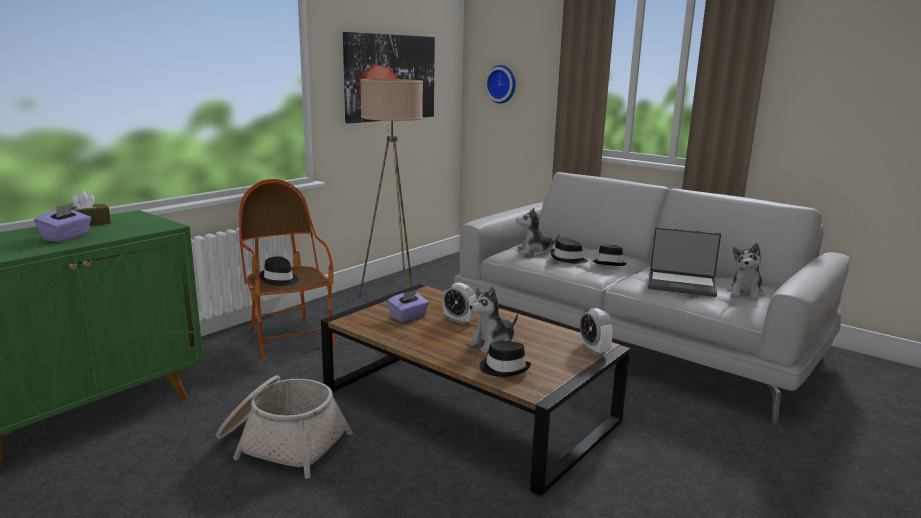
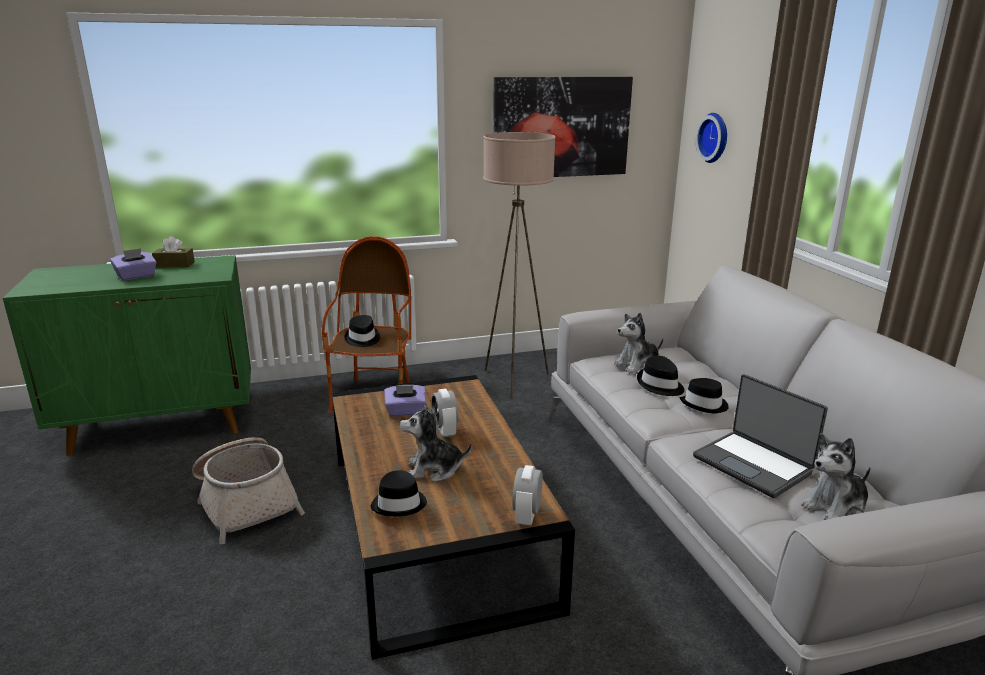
camera: 35 degrees right, 5 degrees up
(535, 251) = (637, 365): plush toy -> plush toy turned 60 degrees counterclockwise

